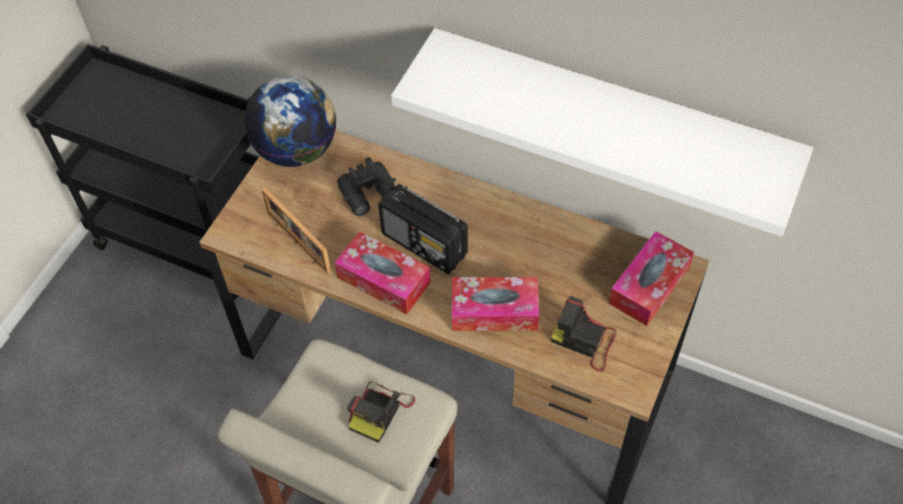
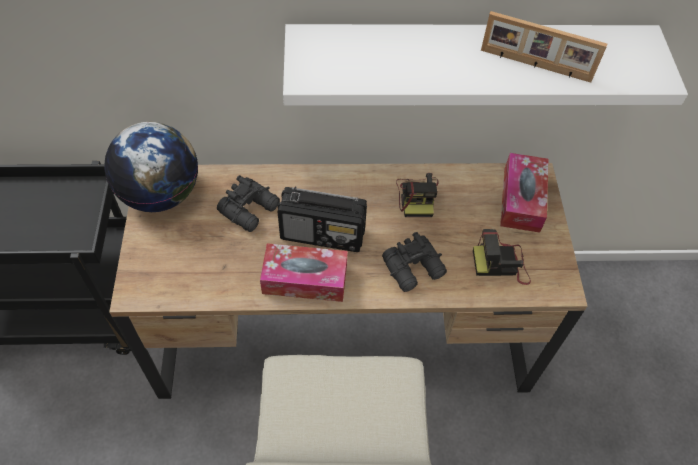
camera: 30 degrees left, 0 degrees up
(297, 242) = (206, 276): picture frame -> picture frame (535, 66)
(379, 411) = (363, 399): camera -> camera (417, 196)
(494, 311) = (415, 268): tissue box -> black binoculars

